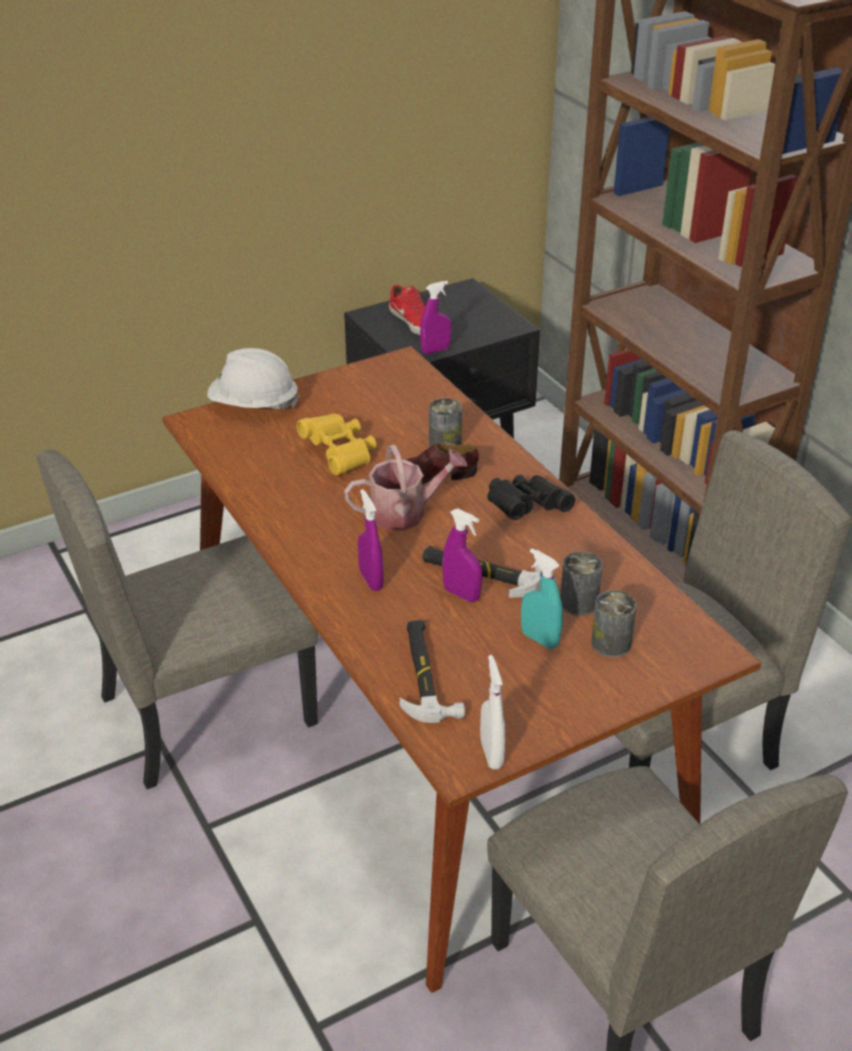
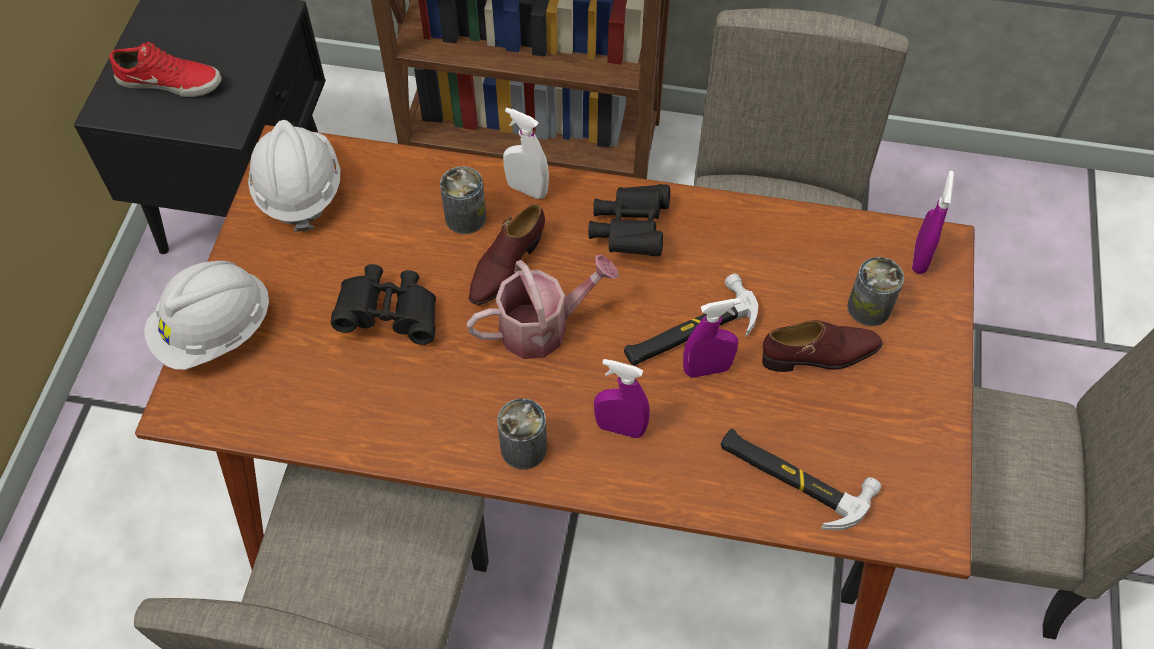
camera: 50 degrees left, 20 degrees up
(340, 454) = (390, 315): yellow binoculars -> black binoculars
(382, 379) = (298, 190): none -> white hard hat
(405, 512) = (543, 327): watering can -> watering can turned 45 degrees clockwise
(435, 350) = (241, 102): purple spray bottle -> purple spray bottle (920, 258)
(491, 754) = (937, 499): white spray bottle -> white spray bottle (527, 189)
(539, 639) = (820, 355): turquoise spray bottle -> brown shoe
(578, 603) = (797, 290): can -> can (523, 448)

